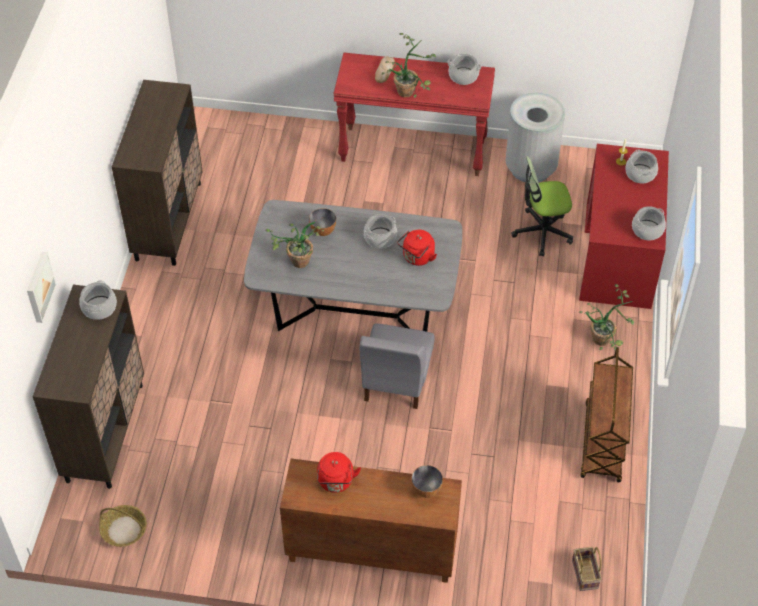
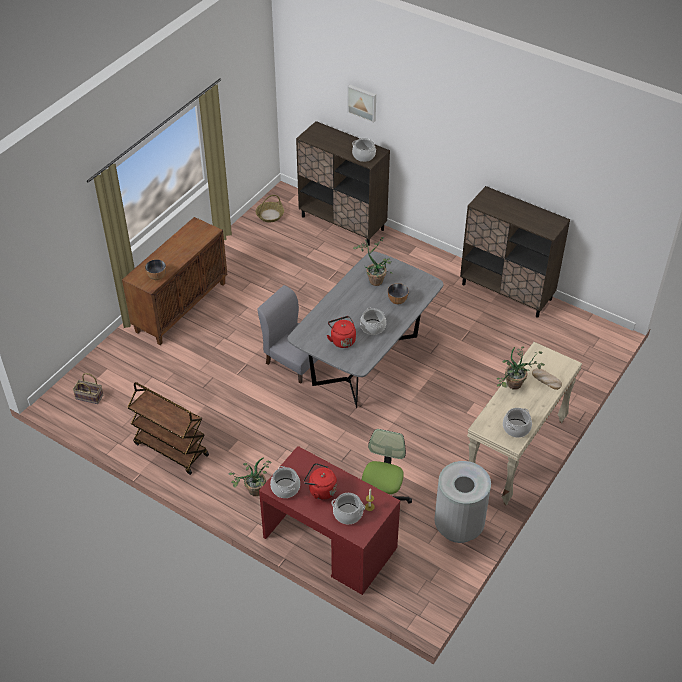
camera: 115 degrees right, 5 degrees down
(336, 482) = (192, 242): red kettle -> red kettle (320, 490)
(413, 151) = (516, 453): red console table -> beige console table

